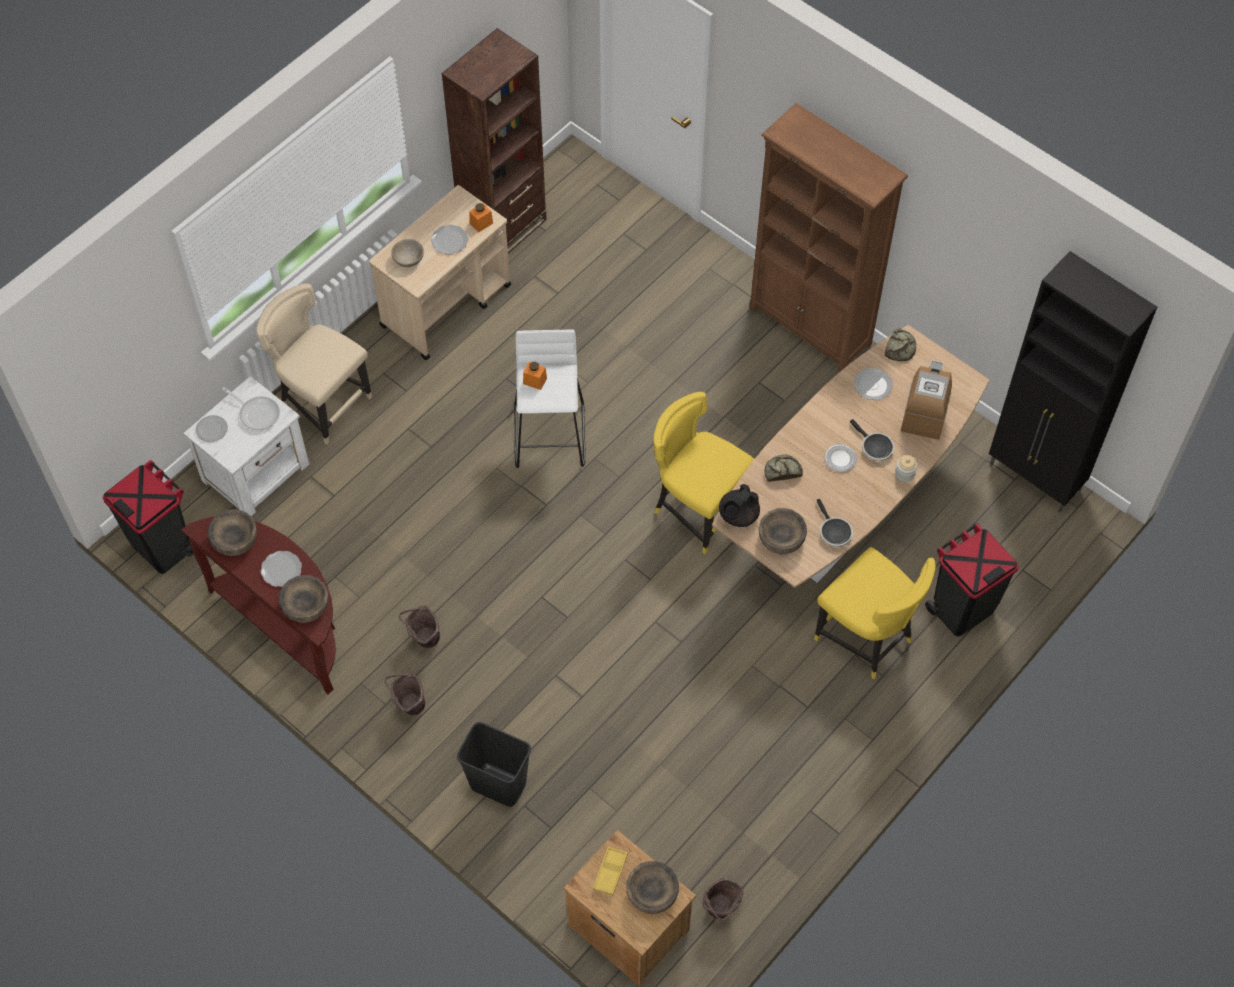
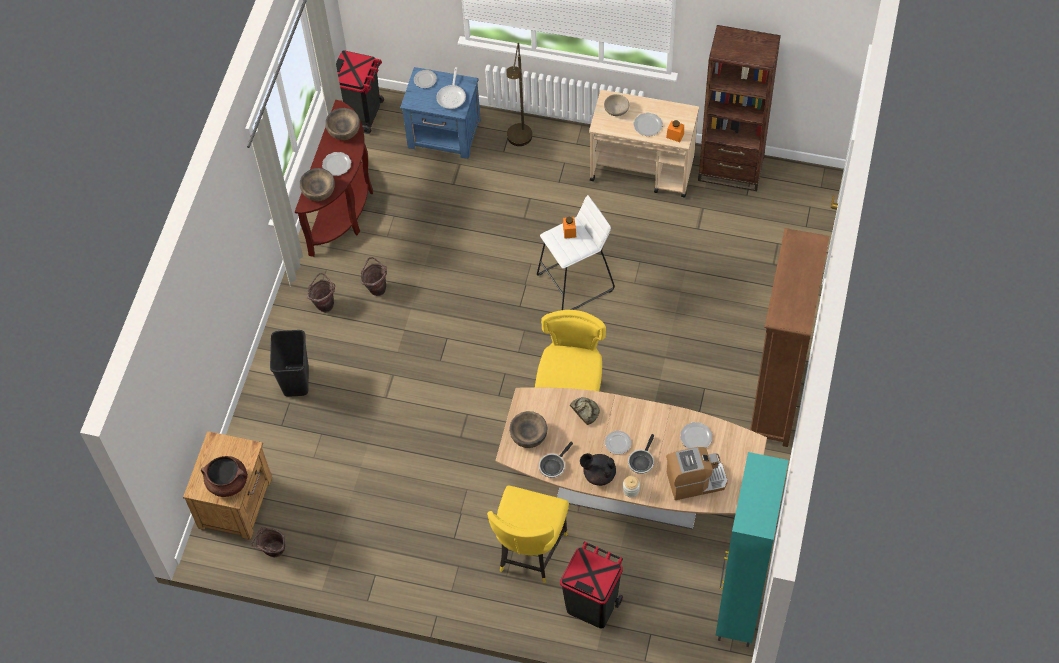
camera: 65 degrees right, 0 degrees up
(257, 472) = (445, 134): white nightstand -> blue nightstand
(323, 403) = (519, 142): beige chair -> brown floor lamp
(610, 872) = (230, 452): yellow tray -> none
(652, 893) = (228, 482): brown bowl -> brown cooking pot
(738, 515) = (531, 400): black teapot -> black teapot (598, 474)
(900, 347) = (741, 441): bread -> none
(1035, 478) = (738, 610): black cabinet -> turquoise cabinet

